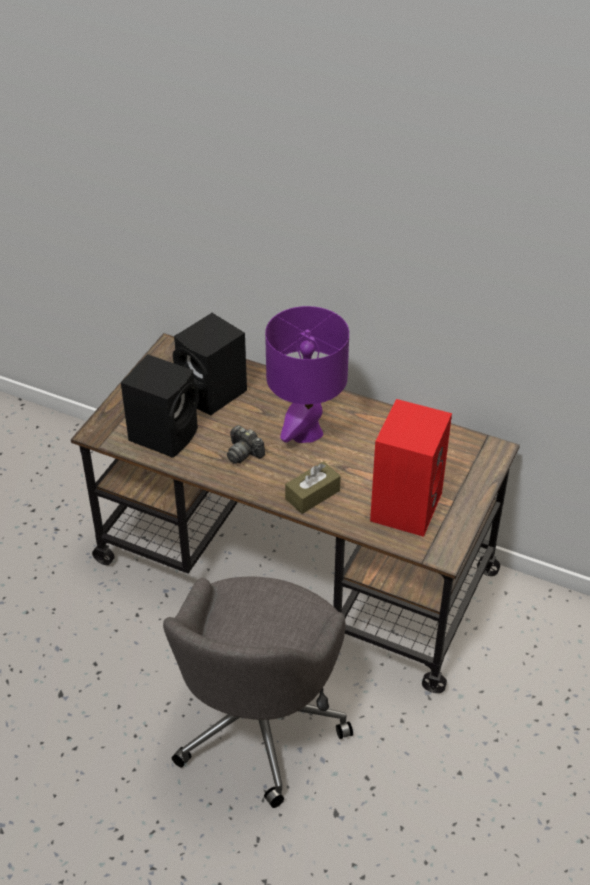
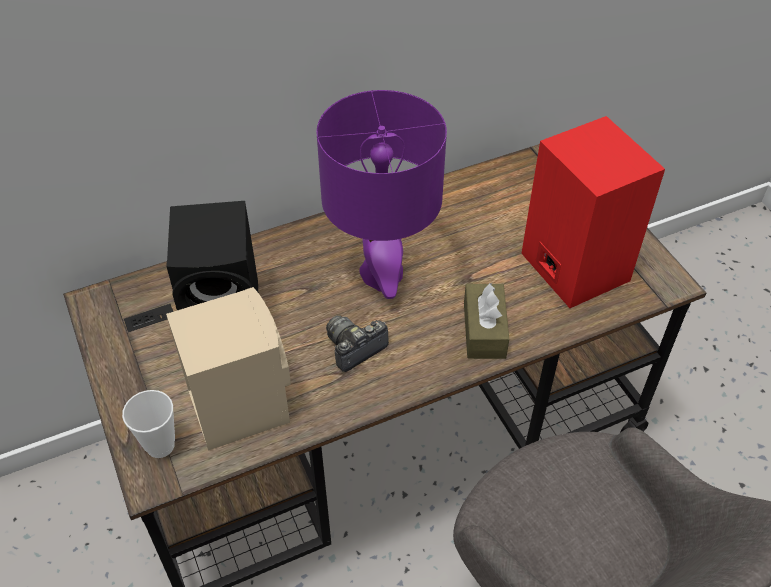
camera: 50 degrees left, 5 degrees up
(115, 423) = (160, 446): none -> cup
(165, 433) = (239, 403): black speaker -> beige speaker
(244, 453) = (355, 348): camera -> camera turned 150 degrees clockwise

